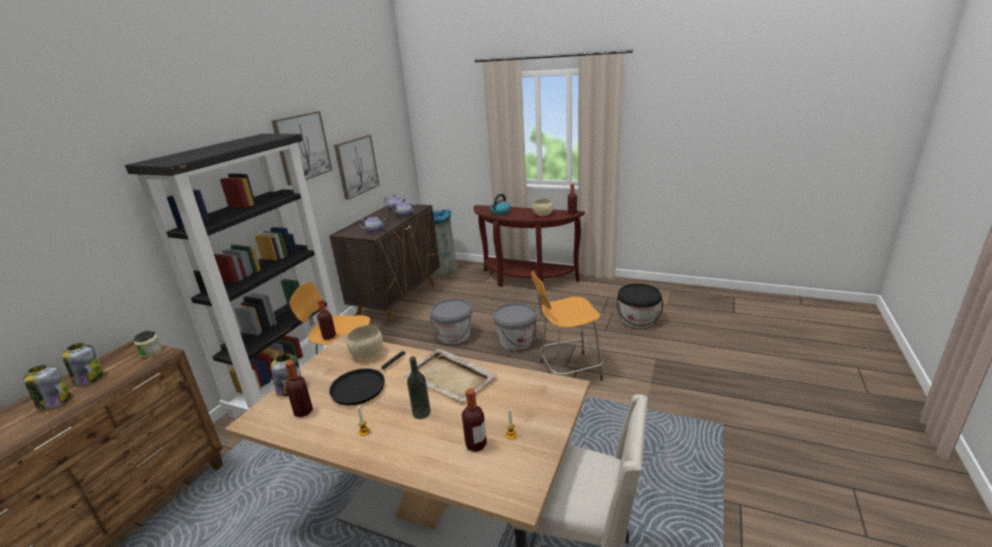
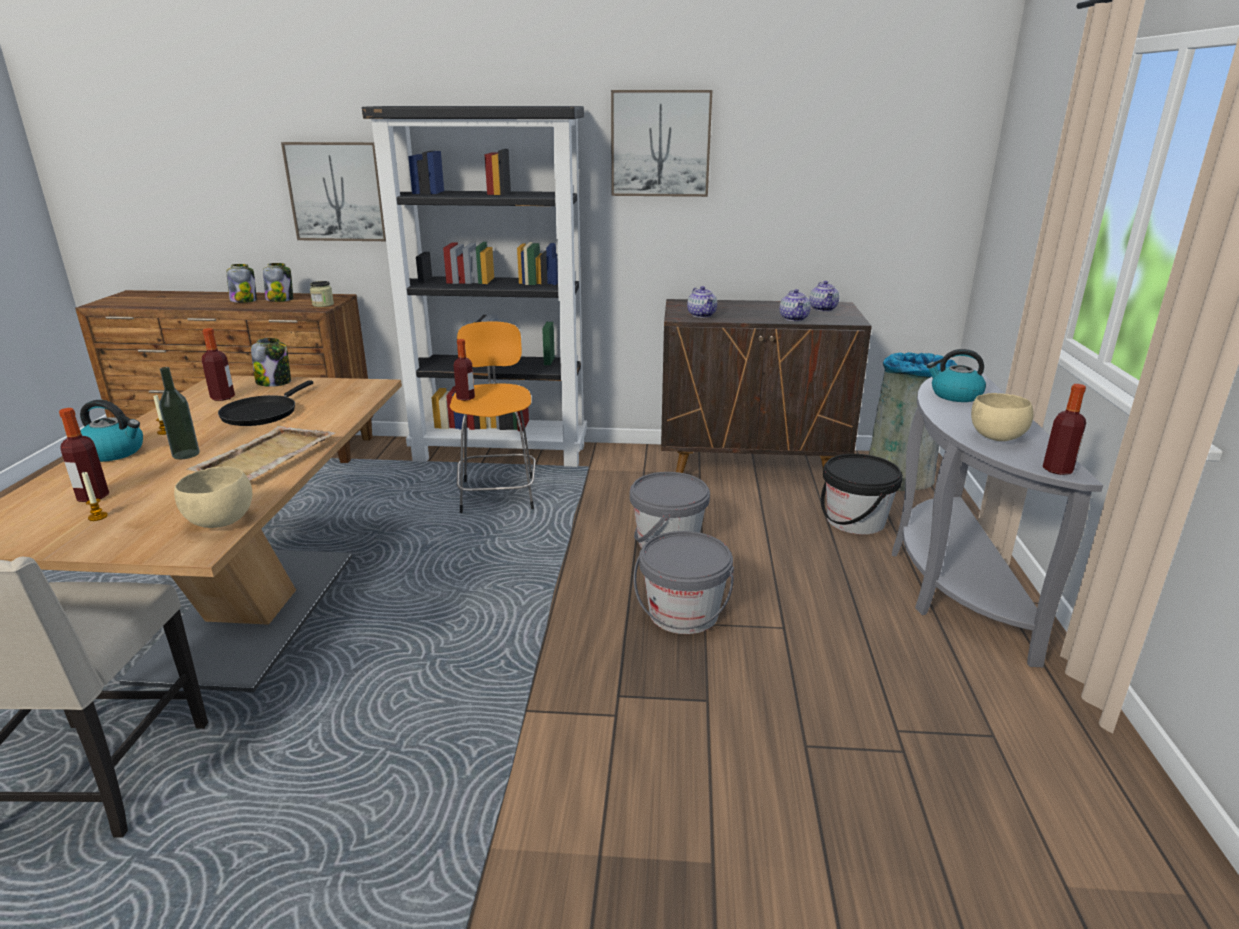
camera: 70 degrees right, 0 degrees up
(356, 166) = (779, 207): picture -> picture (337, 192)
(362, 387) = (262, 413): black frying pan -> black frying pan turned 90 degrees counterclockwise
(368, 354) = (342, 401): beige bowl -> beige bowl (220, 522)
(391, 452) = (115, 452): none -> kettle
(525, 280) = (951, 582): brown console table -> grey console table
(568, 371) = (600, 701): orange stool -> none
(637, 320) = (901, 811): black bucket -> black bucket (855, 521)

